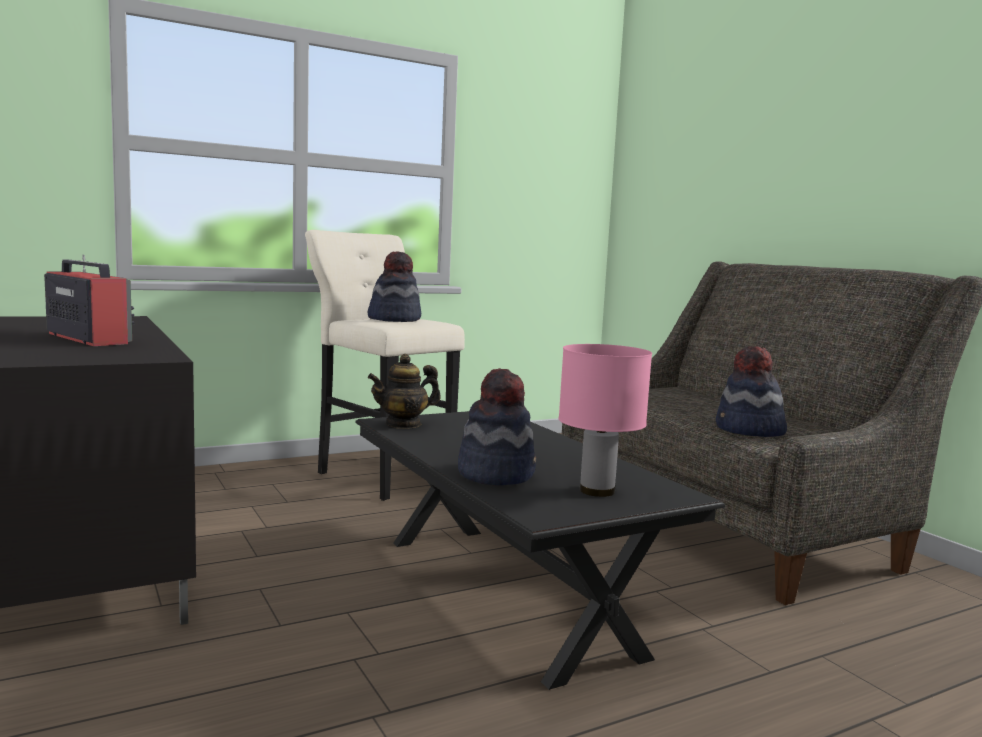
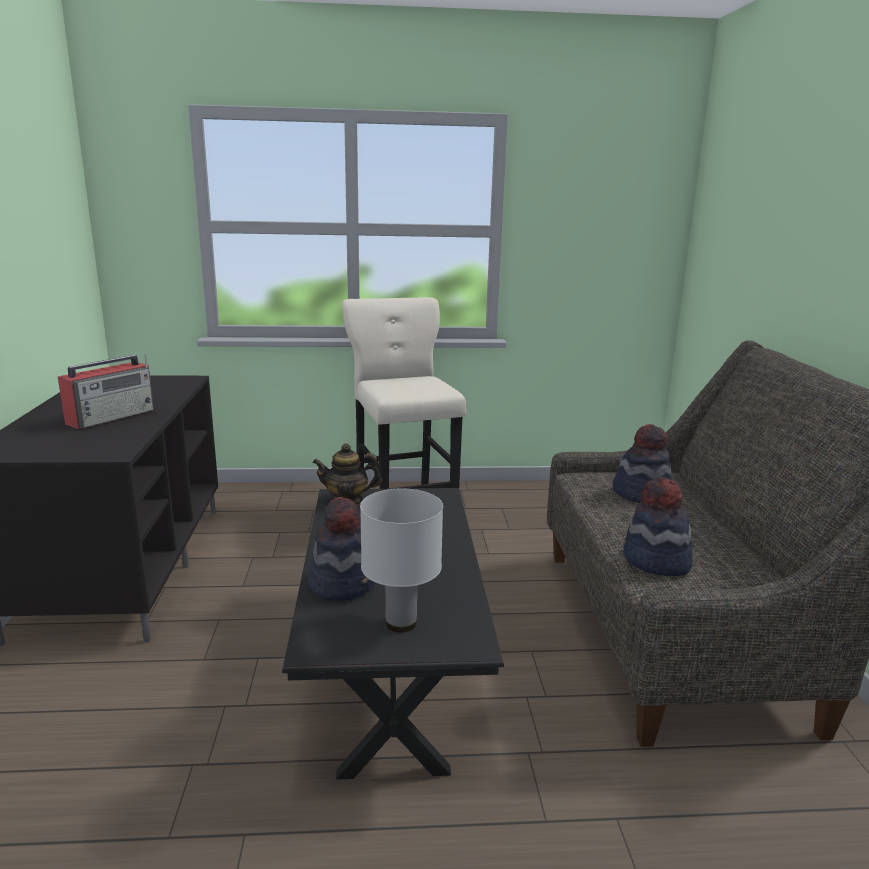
camera: 25 degrees right, 10 degrees up
(88, 338) = (112, 417): radio -> radio turned 60 degrees clockwise
(394, 319) = (407, 384): hat -> hat (641, 493)
(596, 490) = (400, 622): pink table lamp -> white table lamp

